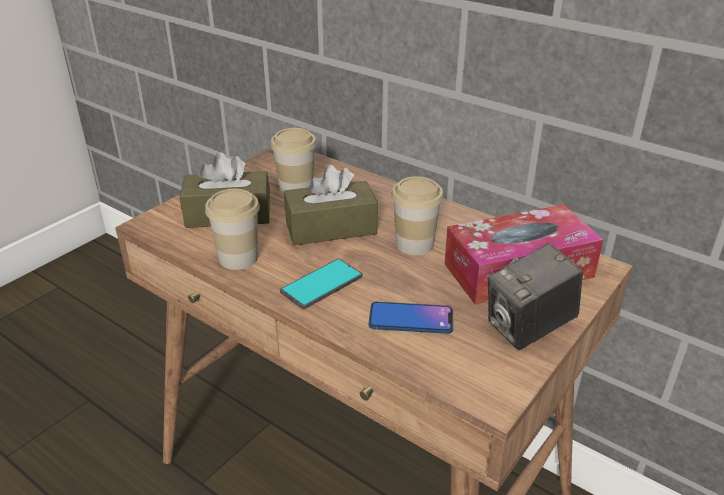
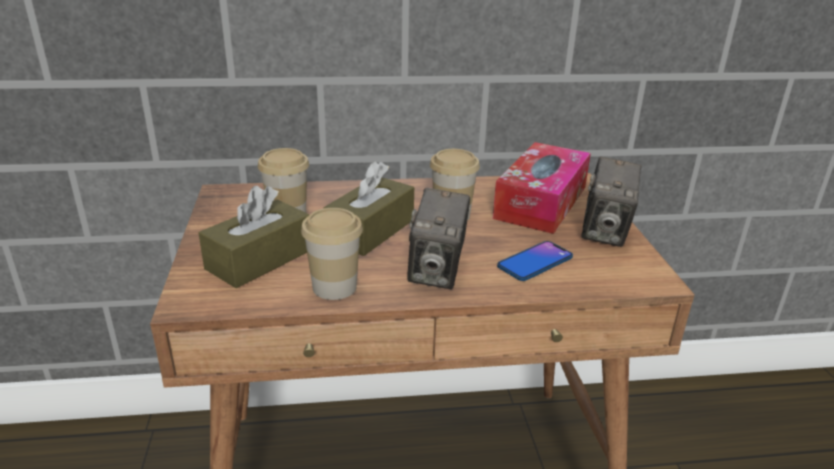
camera: 45 degrees left, 5 degrees down
(321, 284) = (437, 272): phone -> camera

